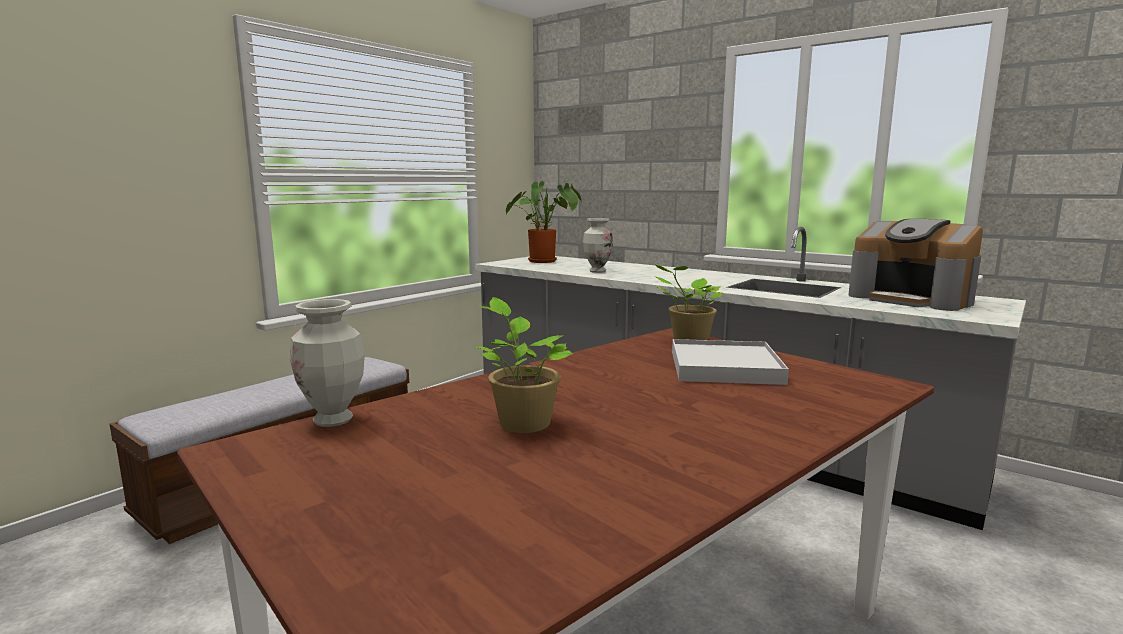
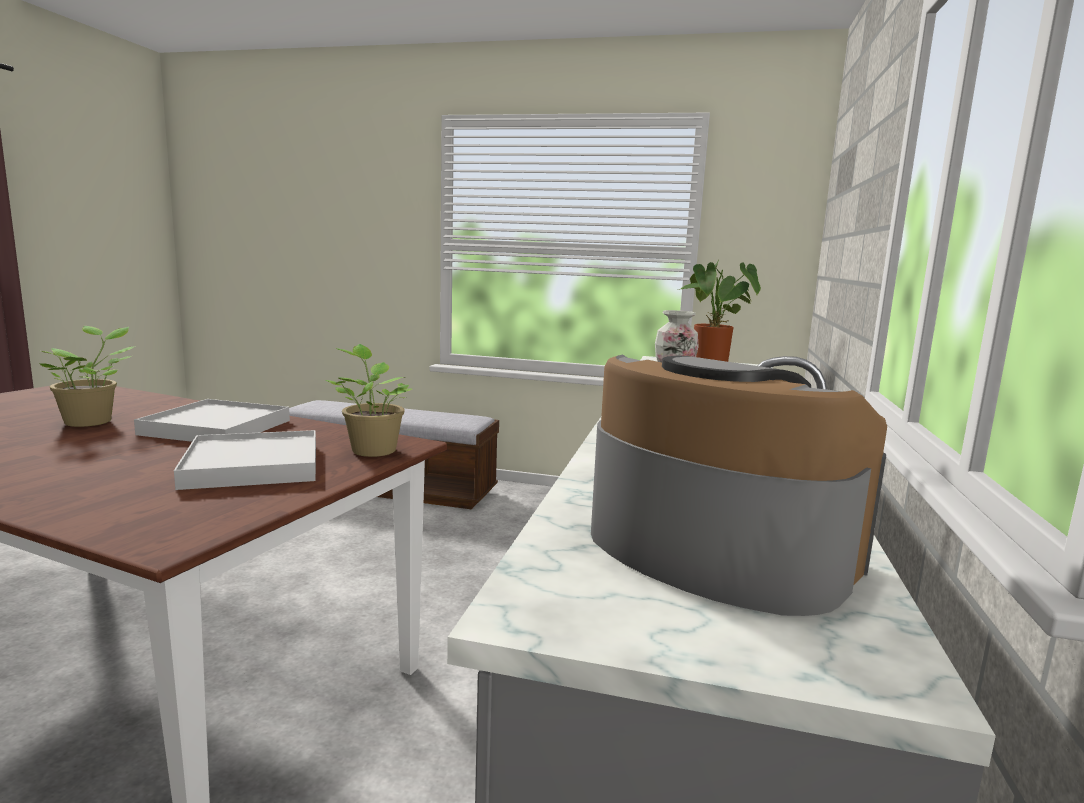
camera: 65 degrees right, 0 degrees up
(333, 420) = (119, 392): vase -> none
(590, 376) = (217, 427): none -> white tray
(911, 299) = (714, 549): coffee machine -> coffee machine turned 105 degrees clockwise

